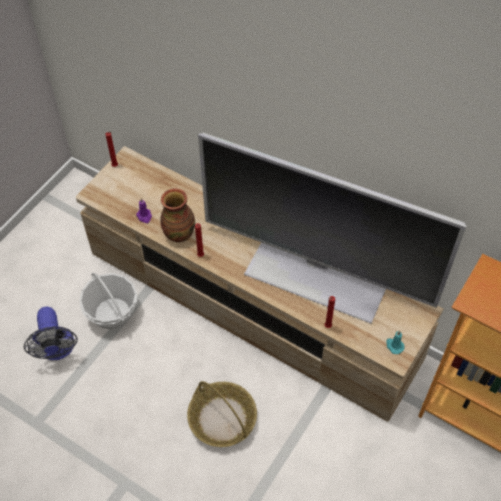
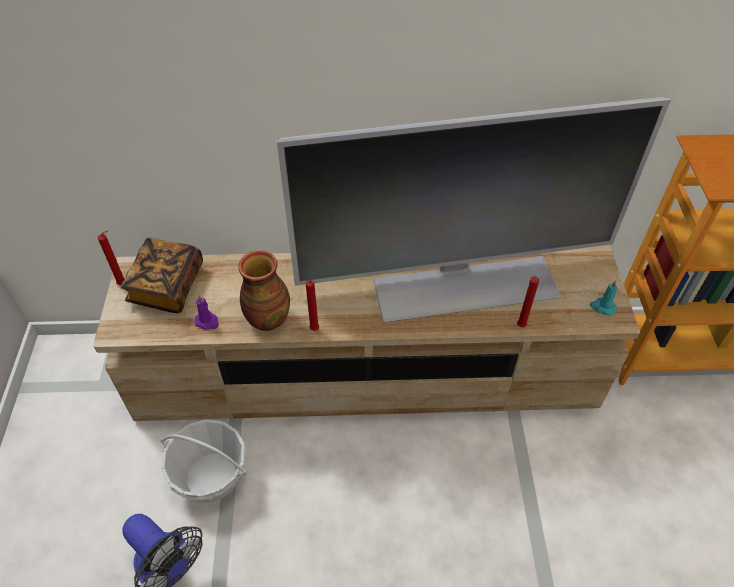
camera: 35 degrees left, 5 degrees down
(138, 181) = (167, 286): none -> book
(222, 419) = (436, 518): basket -> none

